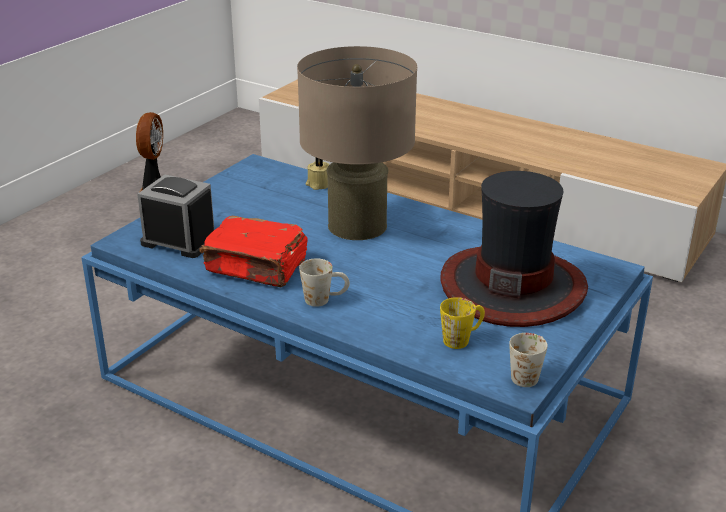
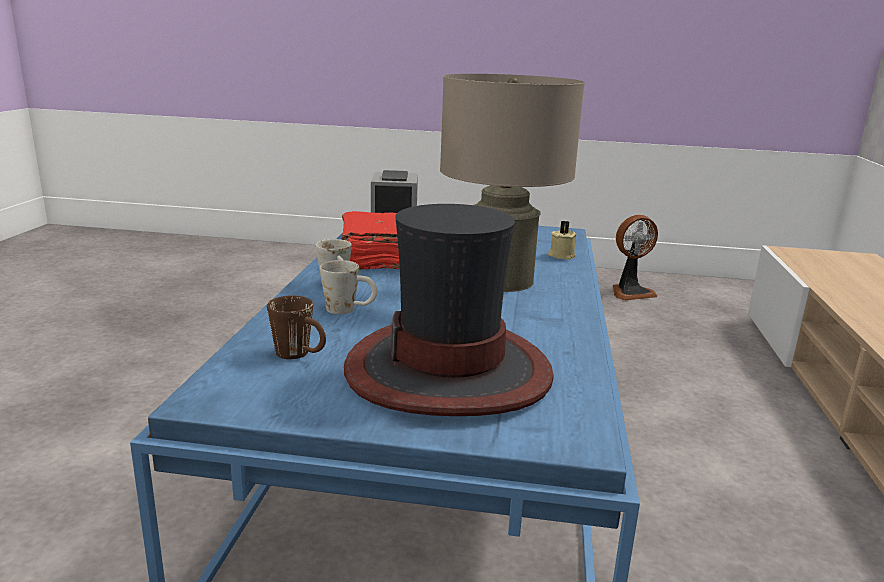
camera: 65 degrees right, 10 degrees down
(462, 338) = (300, 355): yellow mug -> brown mug
(528, 374) = (236, 403): white mug -> white mug (349, 310)

